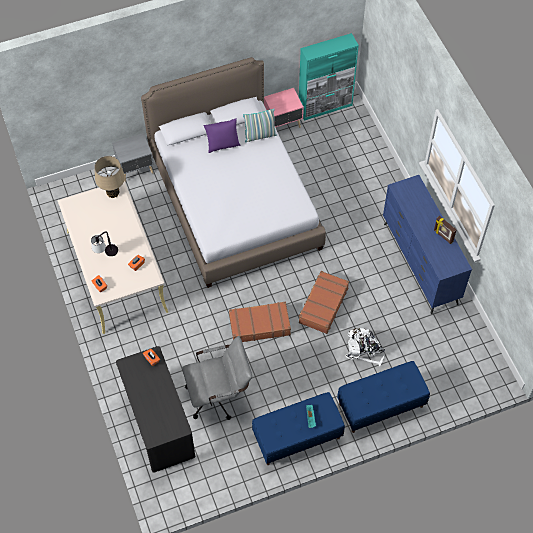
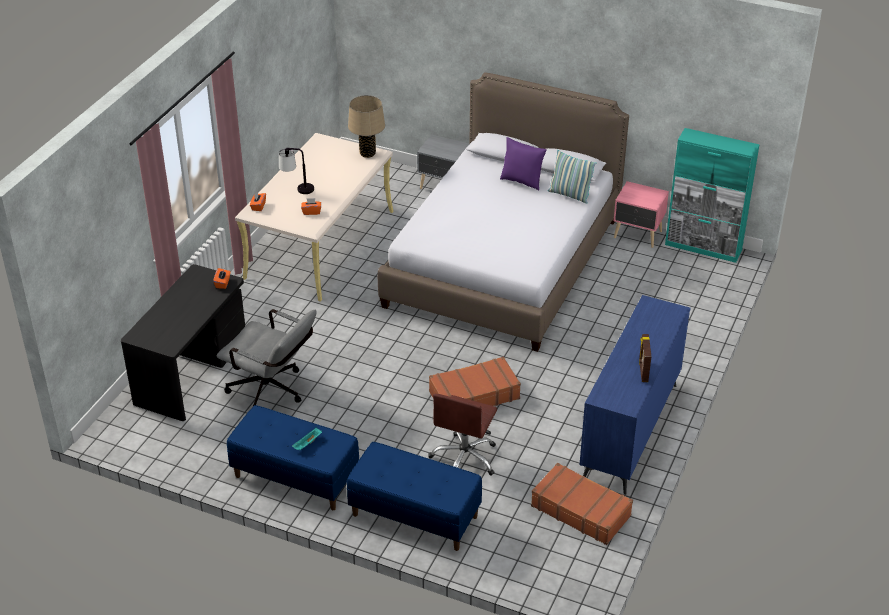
camera: 45 degrees right, 20 degrees down
(259, 325) = (388, 367): brown suitcase -> brown suitcase (581, 510)
(364, 349) = (465, 458): white backpack -> brown office chair

